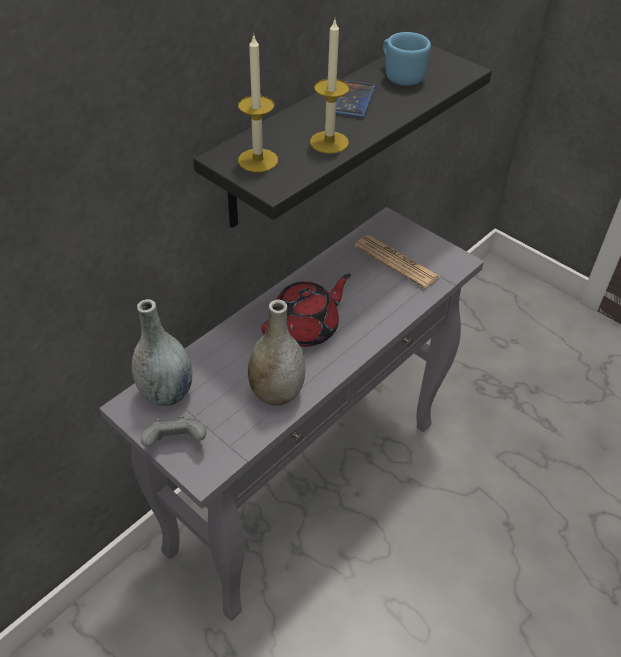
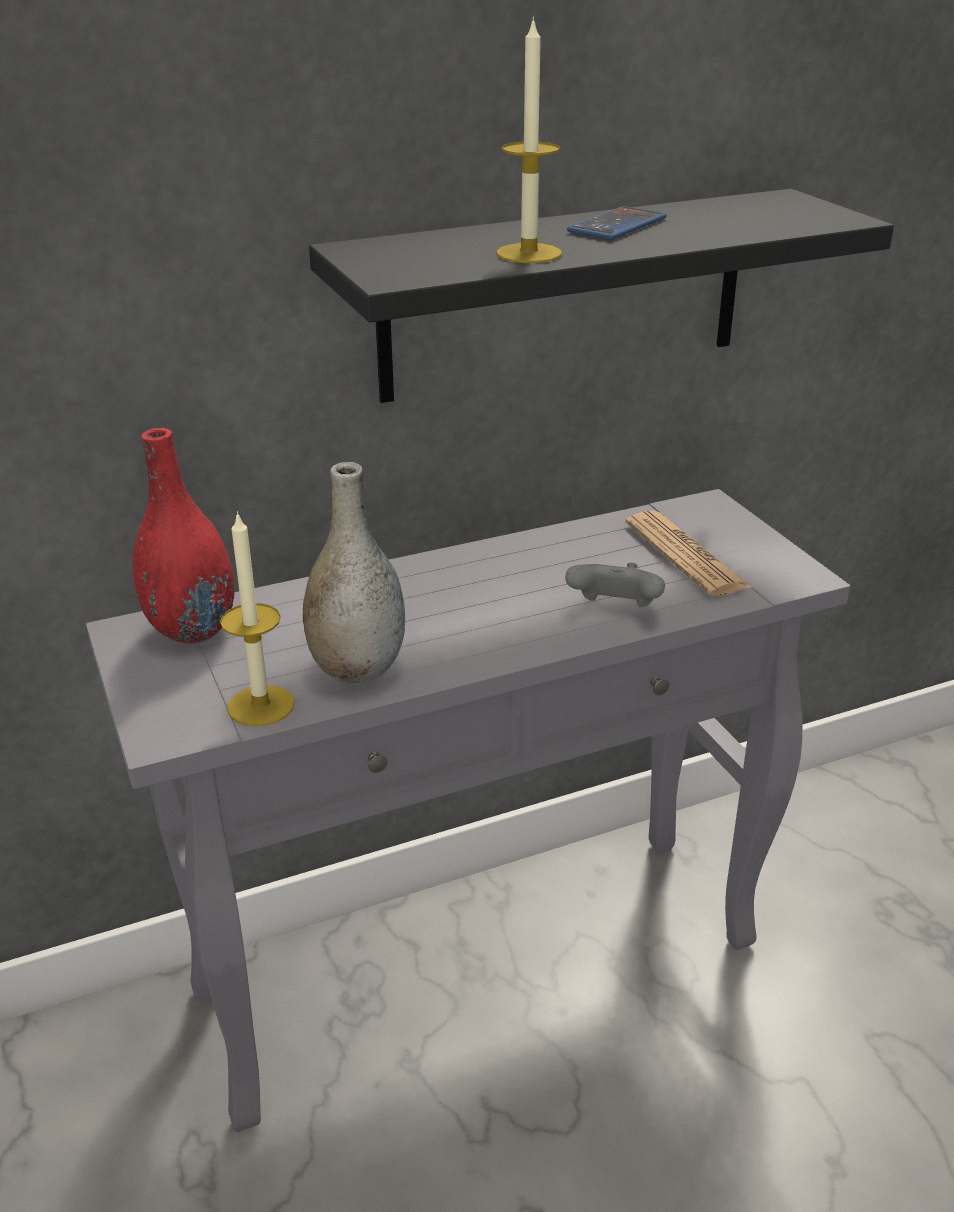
camera: 25 degrees right, 15 degrees down
(166, 393) = (192, 629): grey vase -> red vase
(176, 443) = (155, 689): grey game controller -> grey game controller (614, 610)
(258, 160) = (398, 255): candle -> candle (261, 705)
(306, 328) = (468, 603): red teapot -> none
(400, 76) = (722, 213): blue mug -> none

